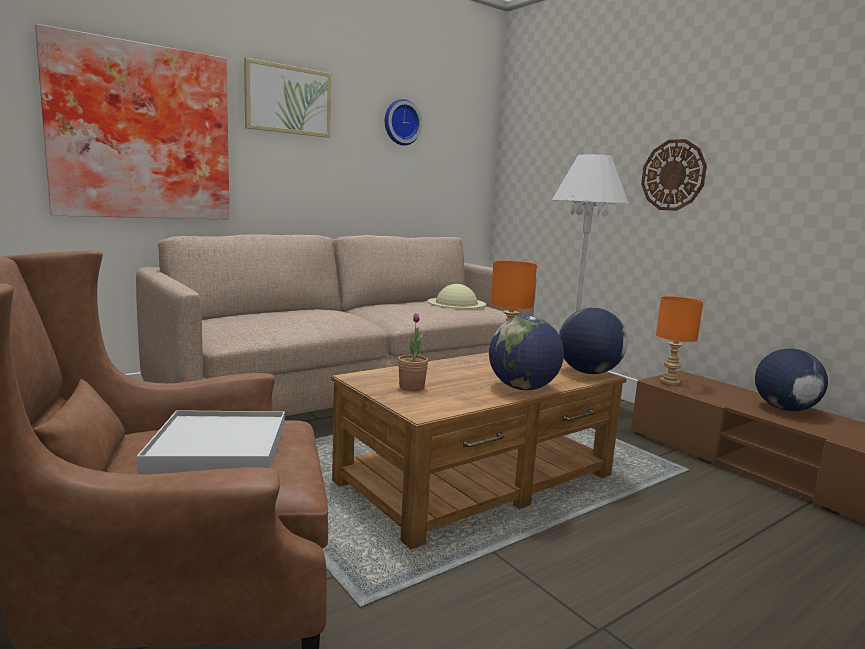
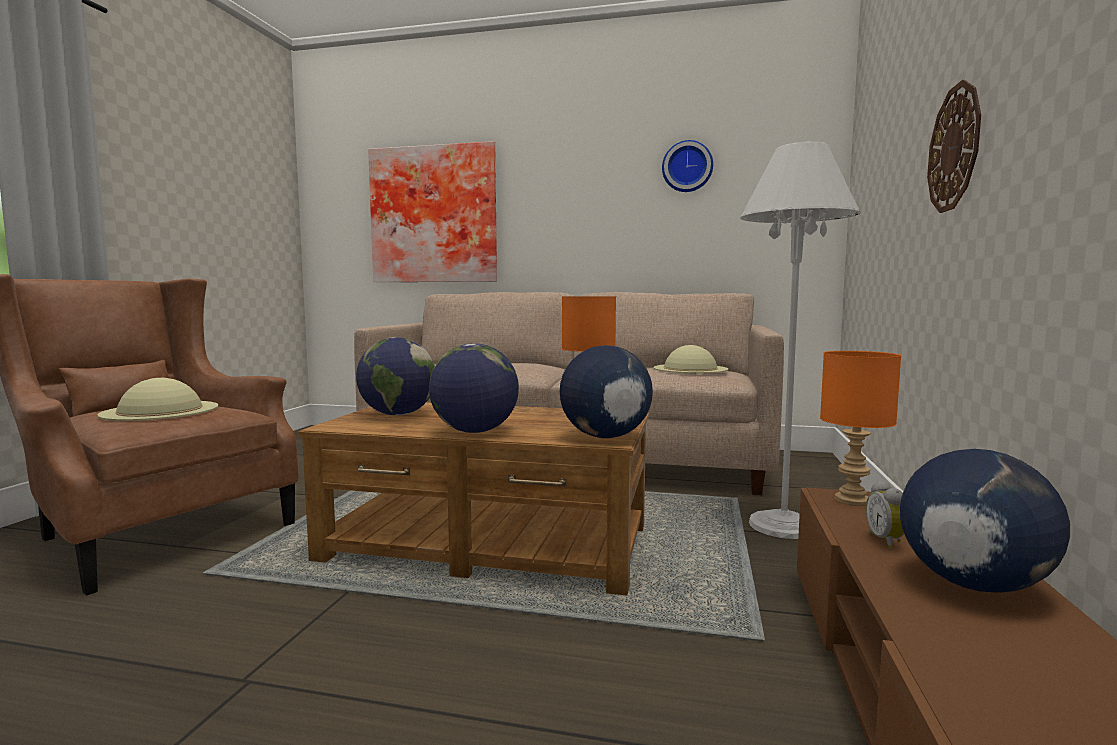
camera: 50 degrees right, 5 degrees down
(218, 448) = (160, 410): white tray -> beige hat
(288, 100) = (555, 167): picture -> none
(411, 387) = (398, 414): potted plant -> globe
(729, 399) = (887, 541): none -> alarm clock

